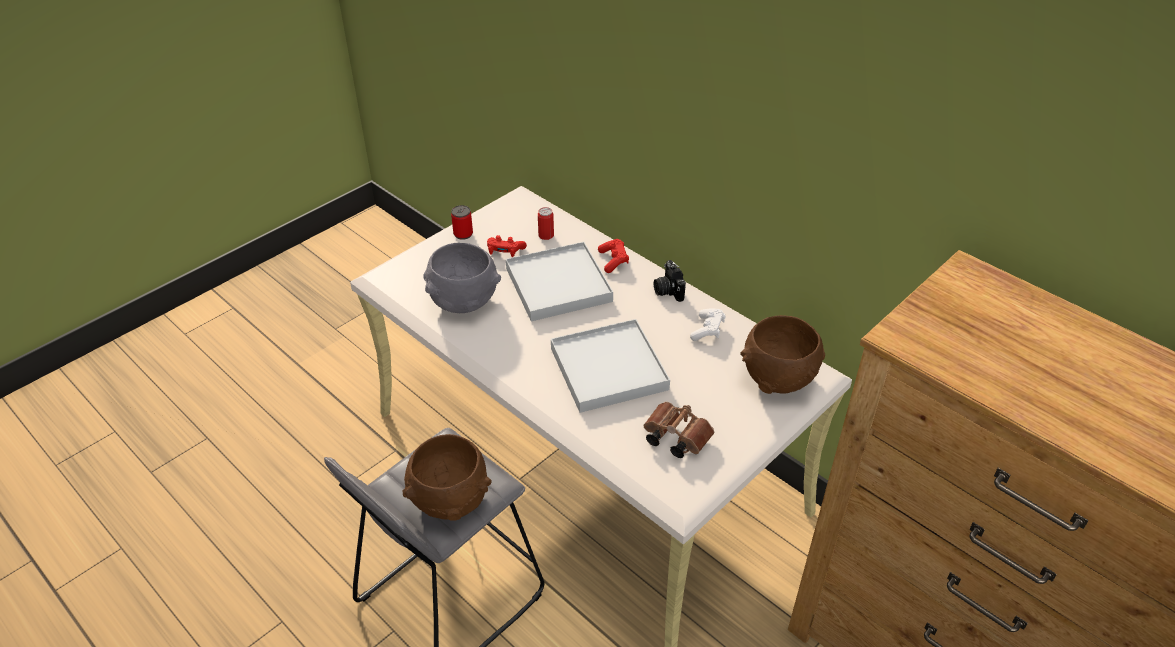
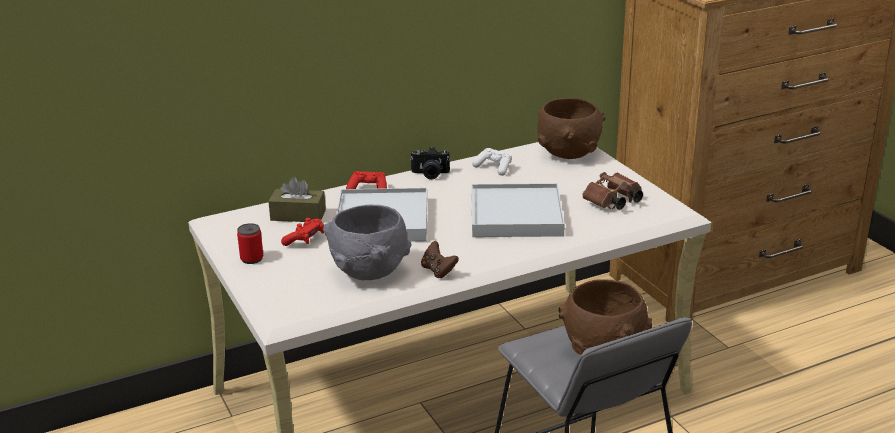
camera: 70 degrees left, 15 degrees down
(479, 342) = (438, 271): none -> brown game controller
(546, 235) = (298, 215): can -> brown tissue box

